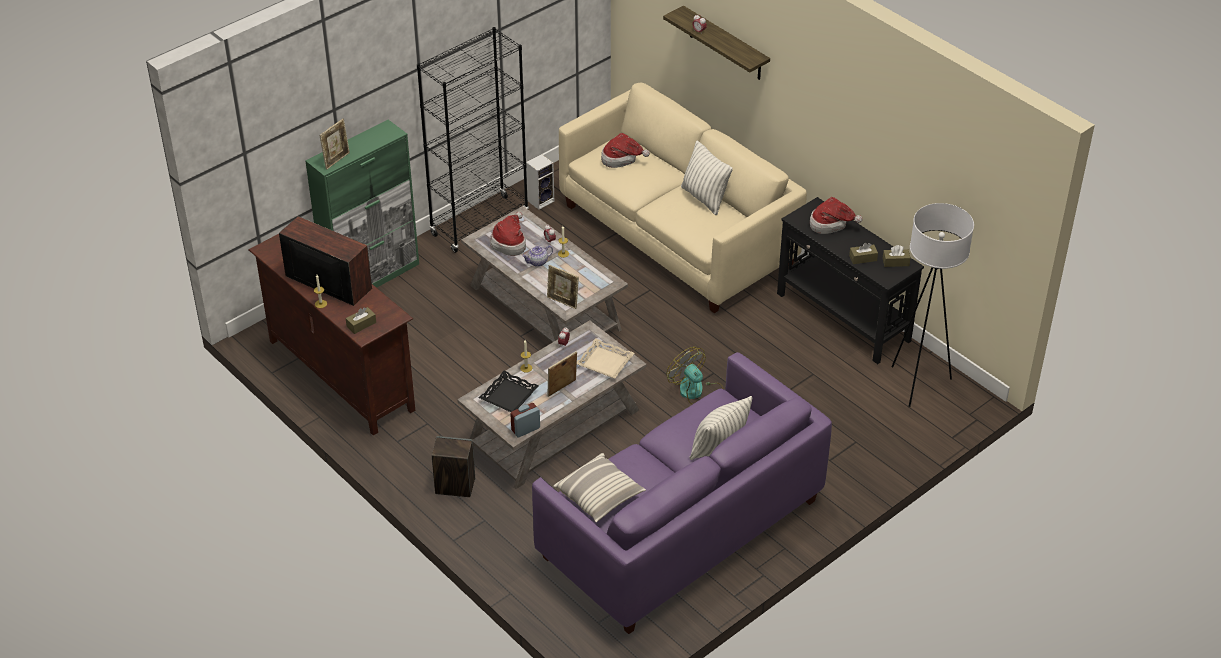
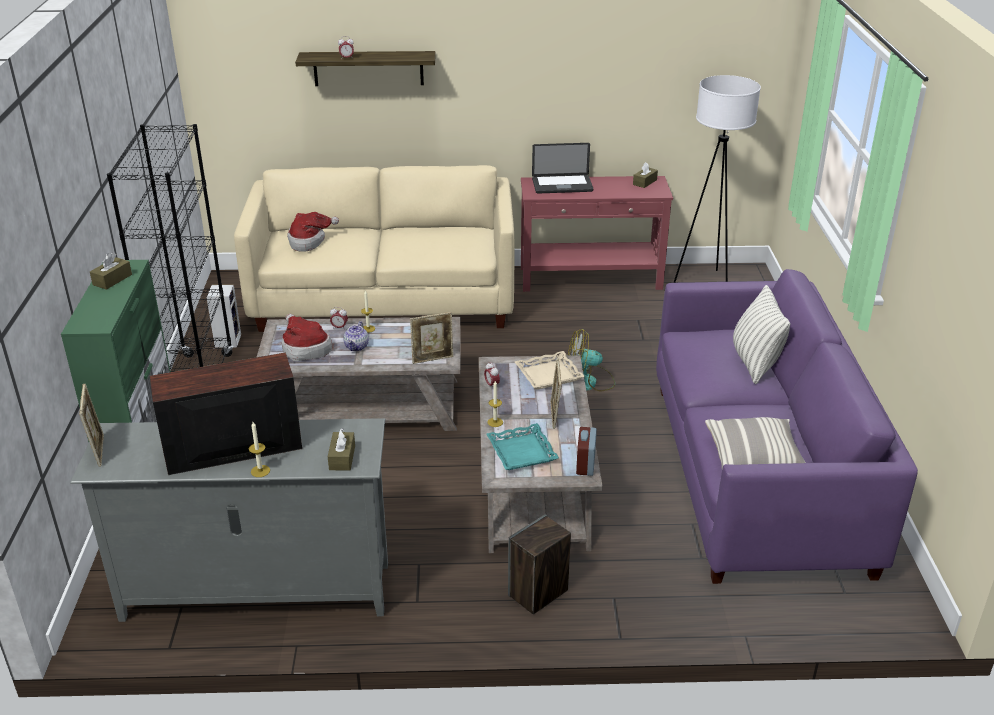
camera: 50 degrees left, 10 degrees down
(336, 160) = (103, 314): picture frame -> picture frame (98, 450)
(340, 375) = (256, 592): brown tv stand -> grey tv stand
(509, 396) = (522, 452): black tray -> turquoise tray
(704, 198) = (421, 231): pillow -> none
(831, 224) = (562, 185): hat -> laptop
(843, 318) = (591, 279): black console table -> red console table
(863, 258) = (622, 191): brown tissue box -> brown tissue box (112, 280)

